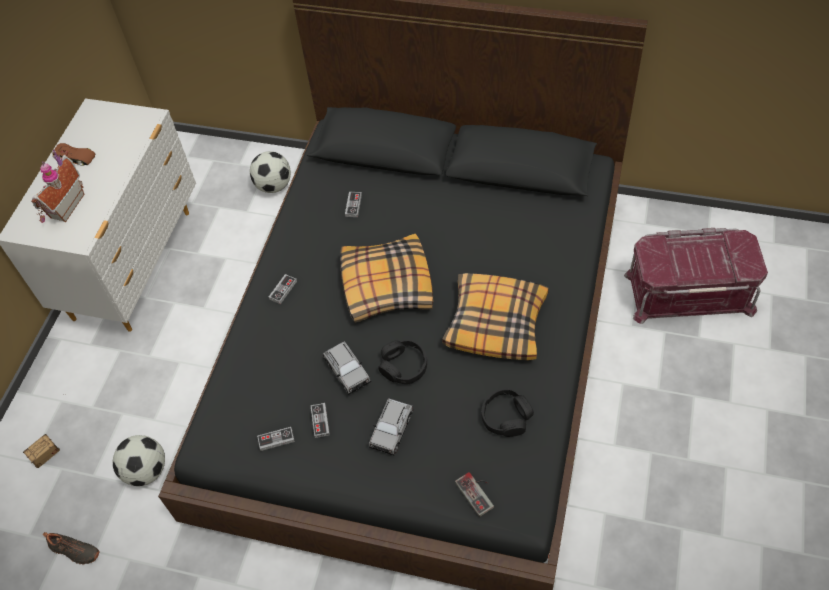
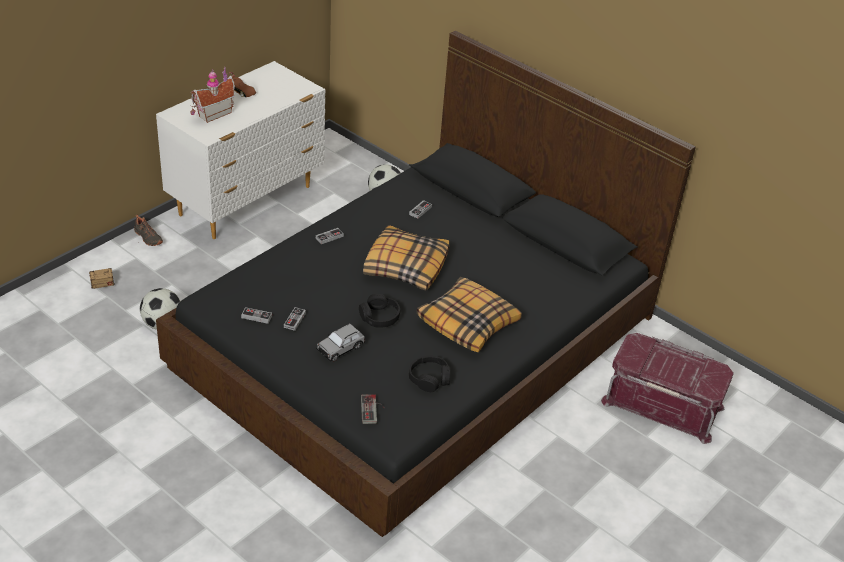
camera: 20 degrees right, 15 degrees down
(74, 551) = (80, 346): black shoe -> black shoe (147, 238)
(347, 371) = (336, 301): grey toy car -> none

